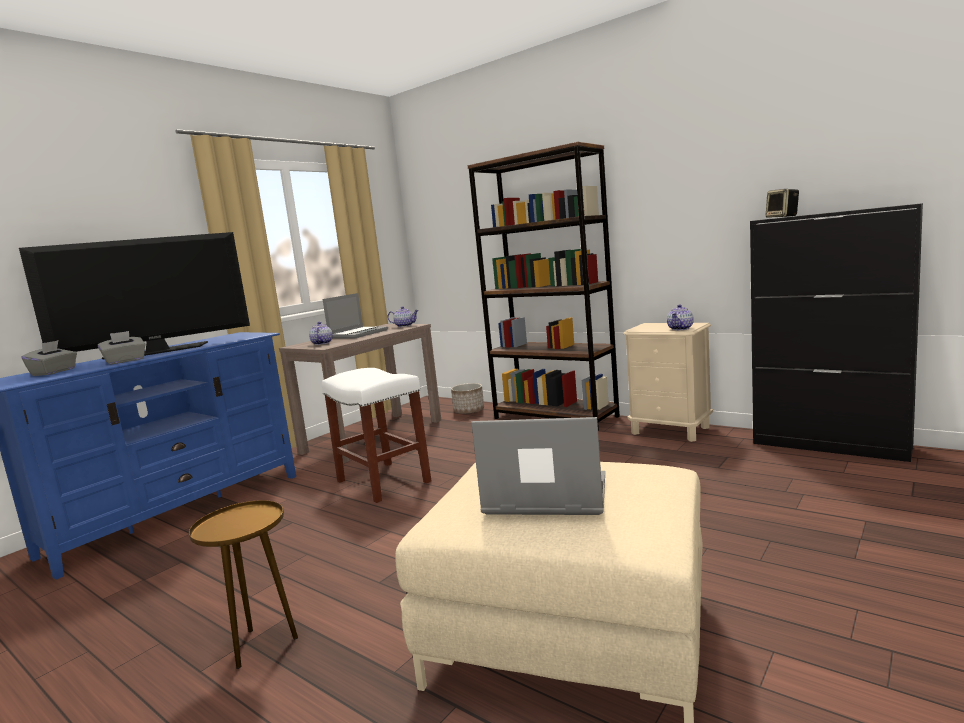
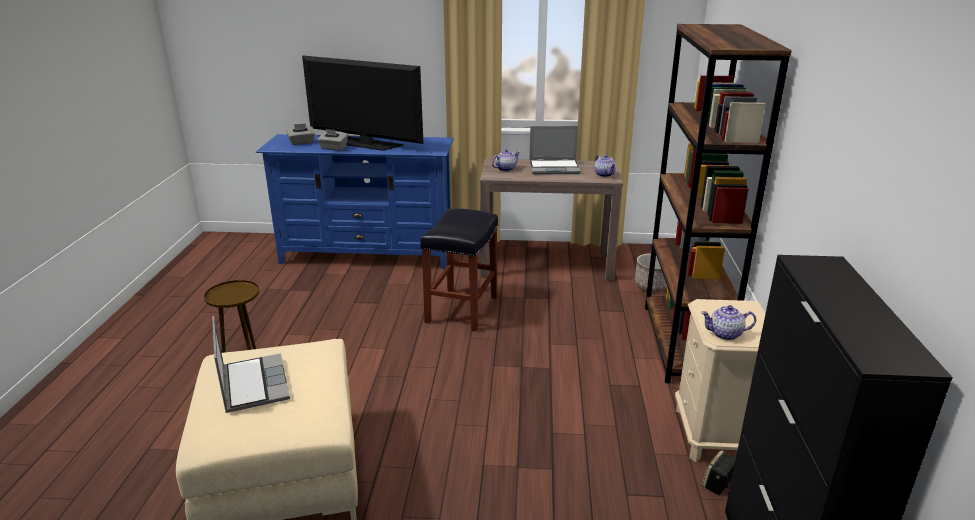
camera: 55 degrees right, 15 degrees up
(382, 481) = (461, 309): white stool -> black stool
(782, 217) = (828, 272): speaker -> speaker (717, 485)

